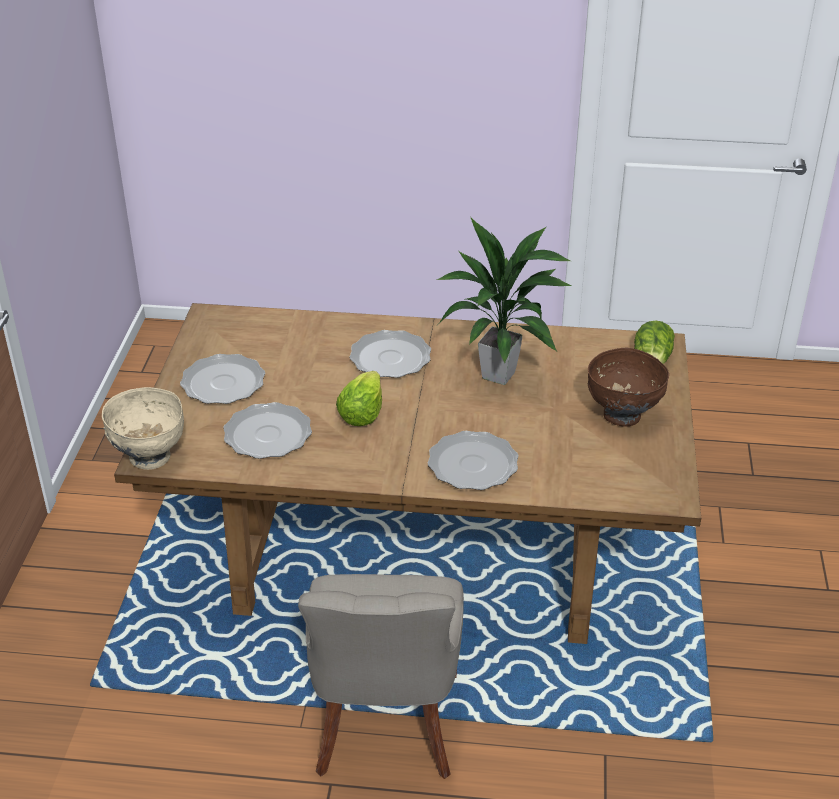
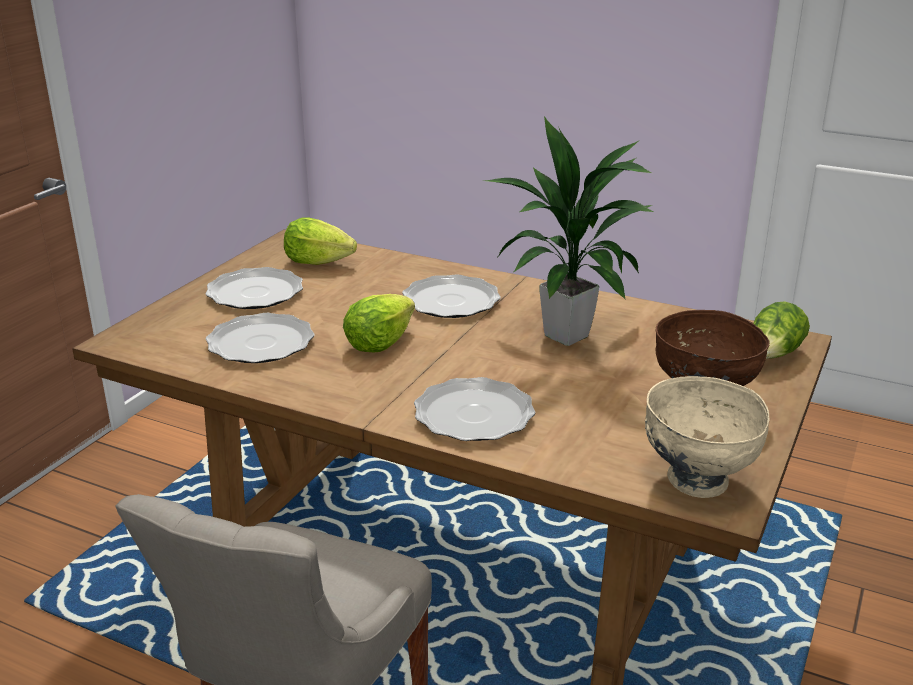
camera: 20 degrees right, 10 degrees down
(149, 458) = (120, 340): beige bowl -> beige bowl (697, 481)
(251, 337) = (318, 262): none -> lettuce

